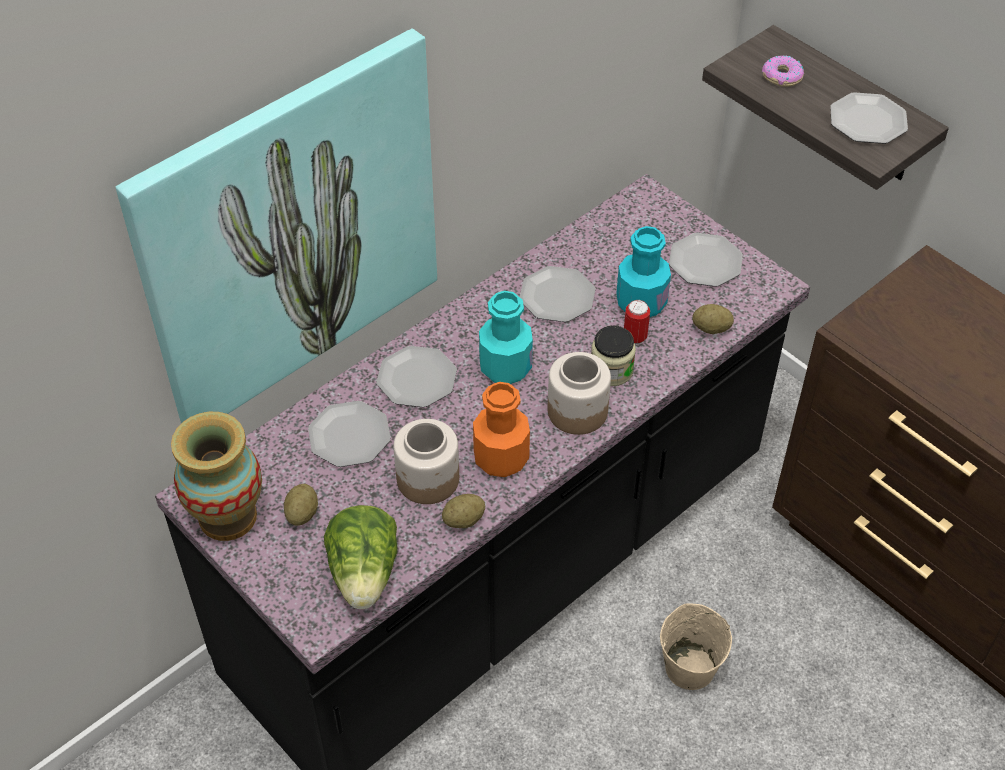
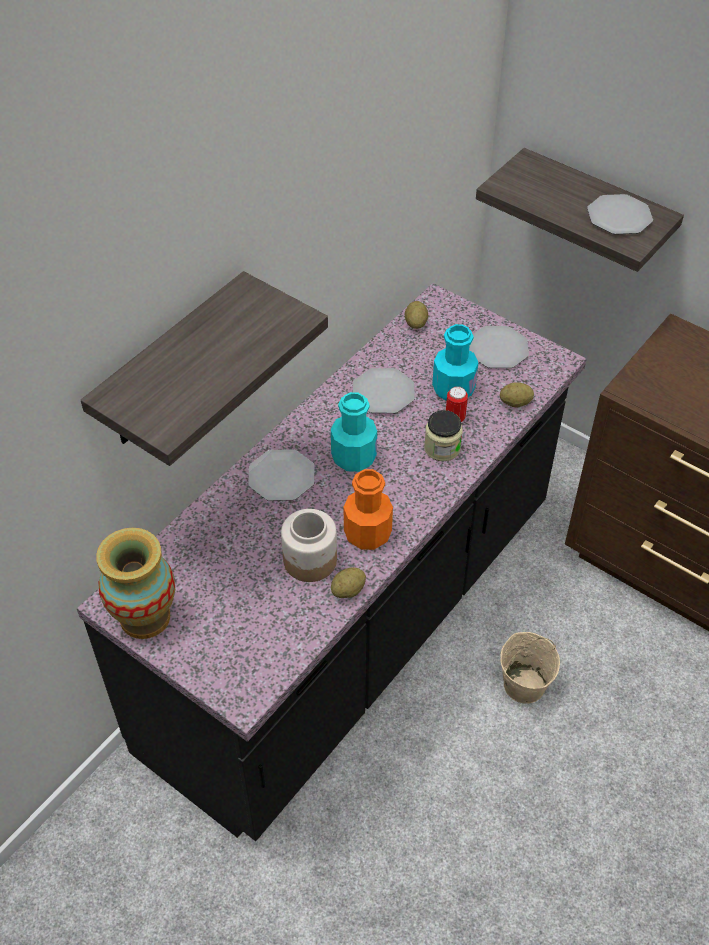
camera: 10 degrees left, 0 degrees up
(290, 233) = (171, 365): picture -> shelf
(302, 514) = (209, 605): potato -> potato (416, 323)
(350, 436) = (235, 533): plate -> none
(365, 574) = (274, 649): lettuce -> none
(577, 412) = (422, 486): jar -> none
(782, 76) = (541, 188): donut -> none

